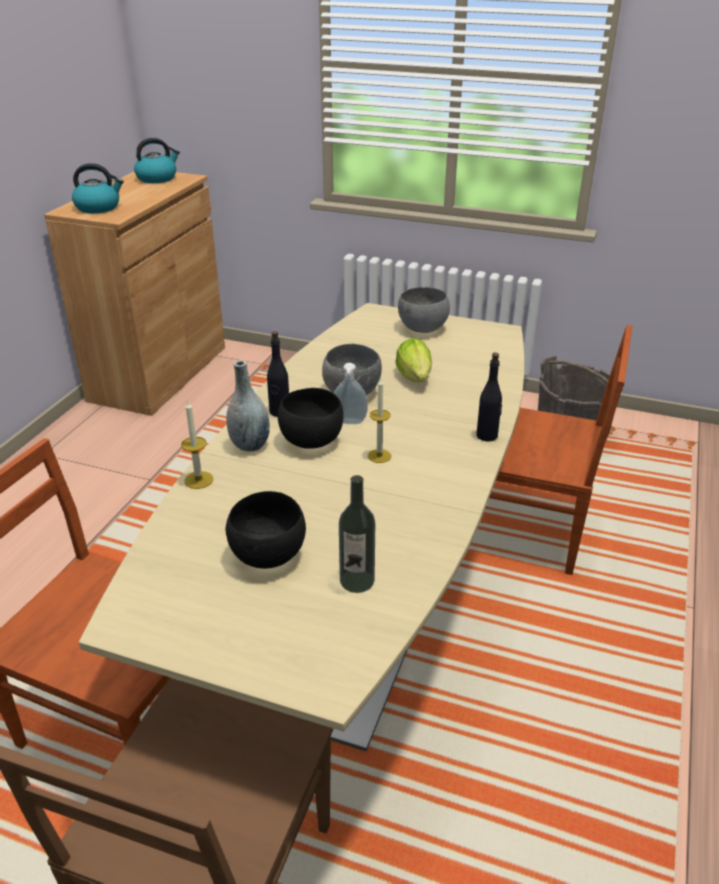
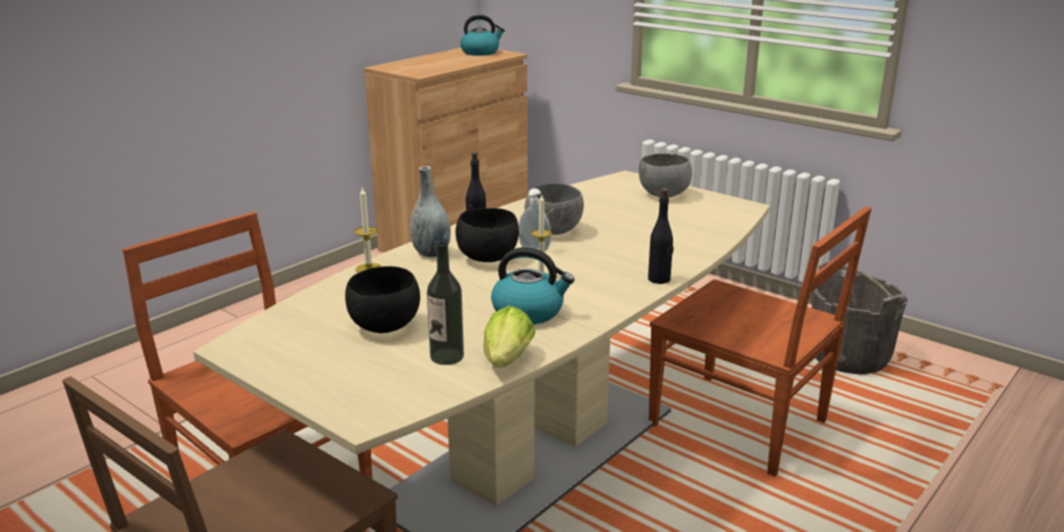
camera: 20 degrees right, 10 degrees down
(98, 207) = (412, 67): kettle -> kettle (529, 312)
(415, 379) = (623, 230): lettuce -> lettuce (506, 363)

